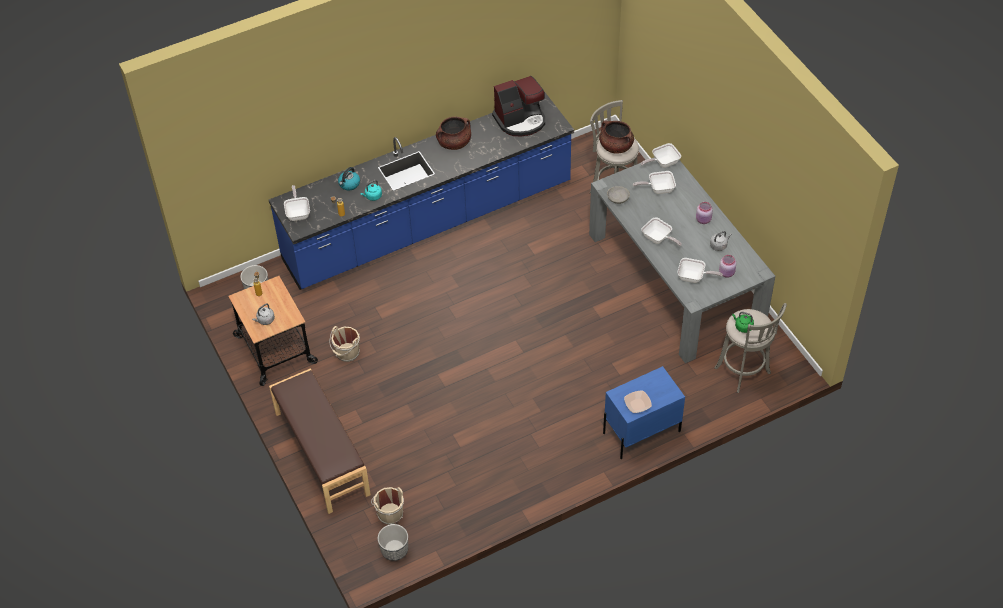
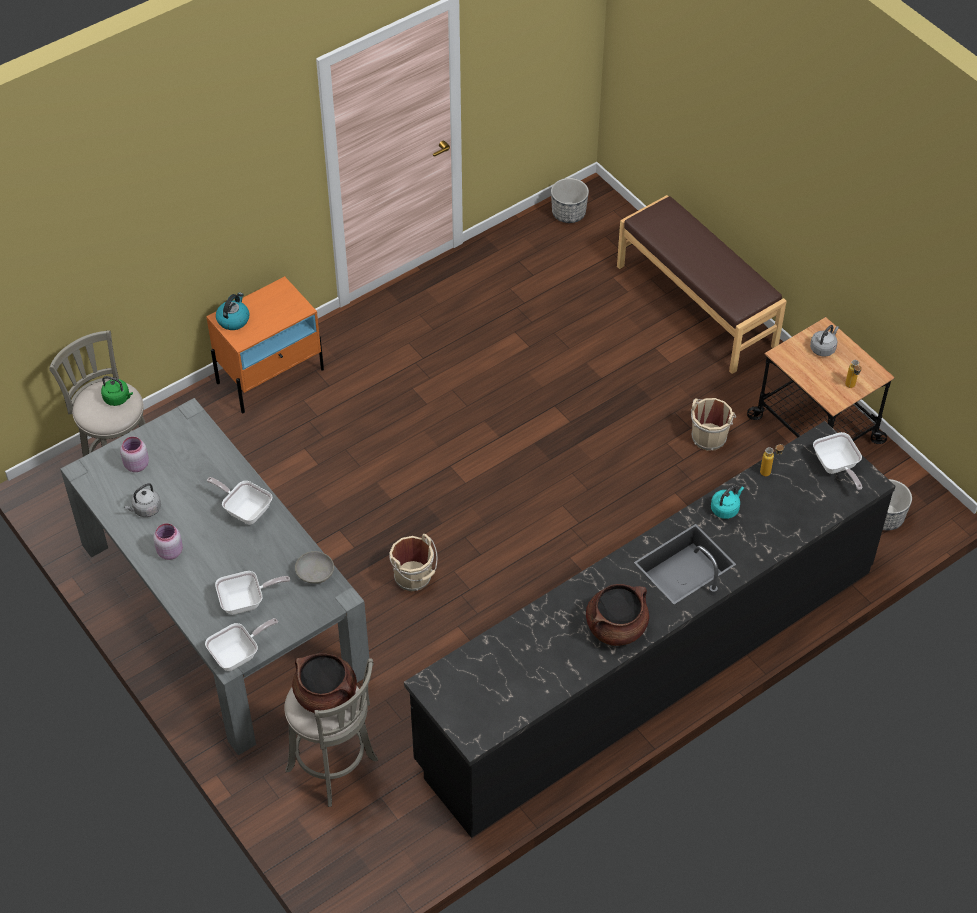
camera: 170 degrees right, 0 degrees up
(349, 184) = (772, 526): kettle -> kettle (233, 319)
(389, 513) = (586, 249): beige bucket -> beige bucket (414, 577)
(428, 223) = (648, 664): blue counter -> black counter
(520, 120) = (505, 689): coffee machine -> none
(637, 404) = (272, 299): bowl -> none
(641, 432) = (271, 376): blue nightstand -> orange nightstand
(693, 277) = (189, 452): frying pan -> none

